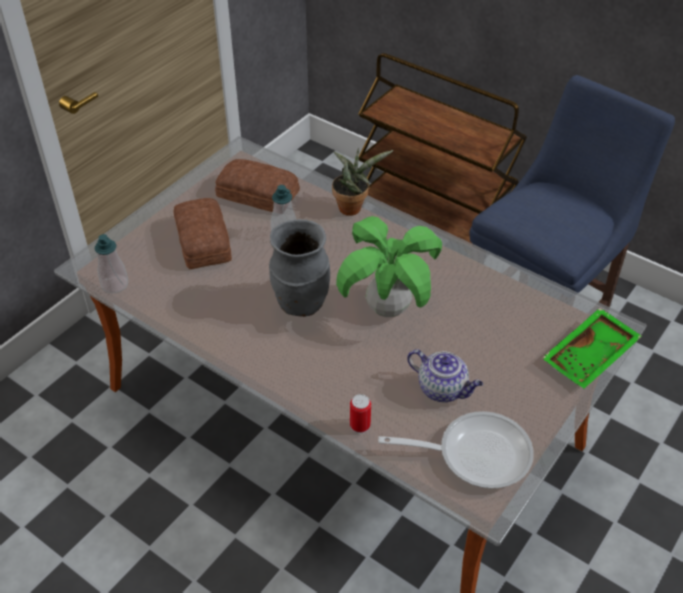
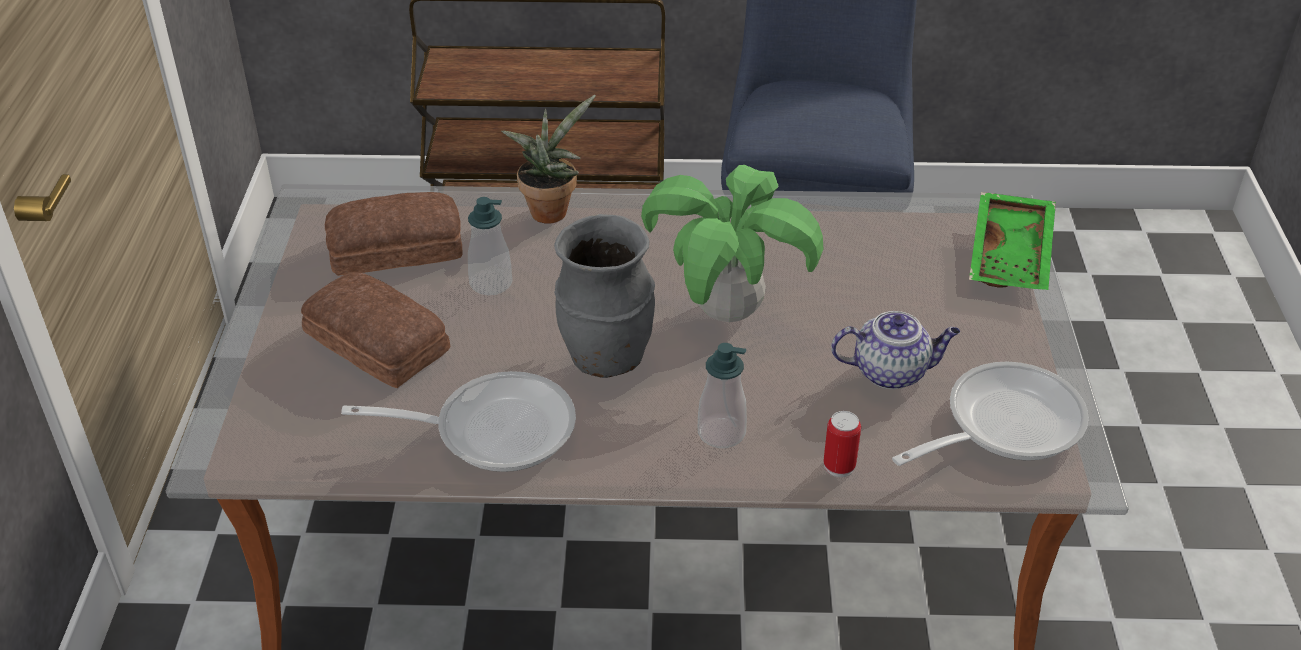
camera: 35 degrees left, 5 degrees down
(115, 284) = (297, 463): soap dispenser -> soap dispenser (721, 433)
(212, 313) = (493, 429): none -> frying pan

